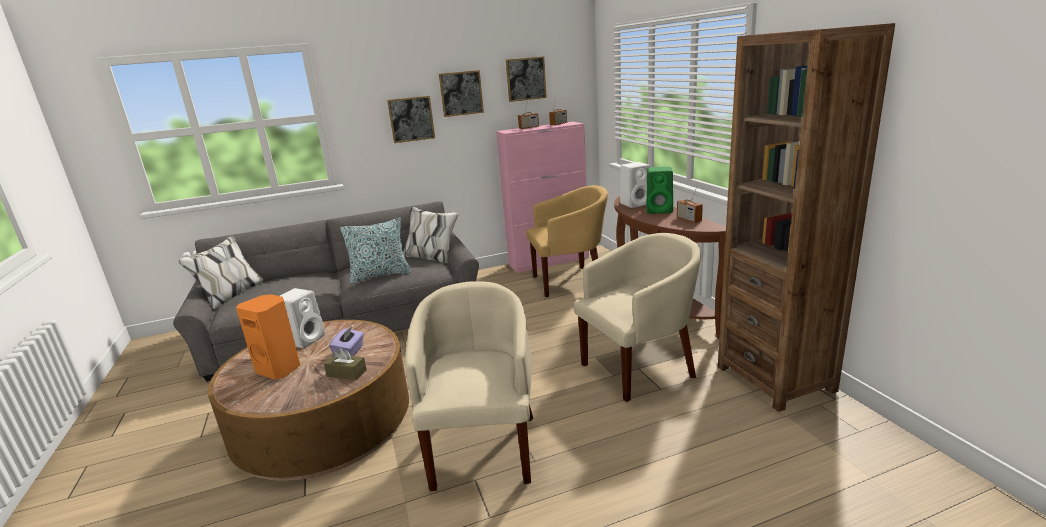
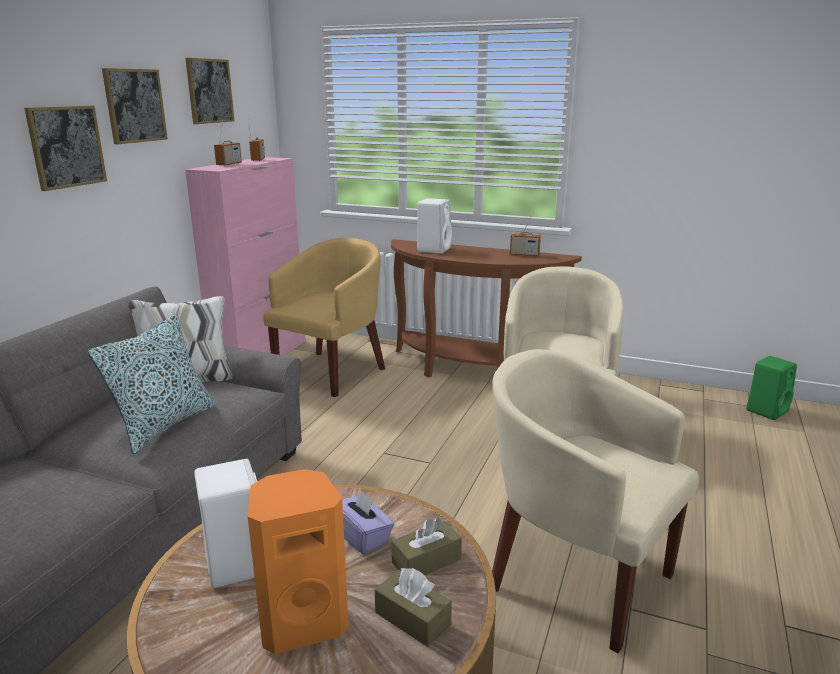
camera: 50 degrees left, 0 degrees up
(302, 389) = (412, 618): none -> brown tissue box
(660, 210) = (475, 251): green speaker -> green speaker (767, 410)
(775, 378) = (651, 392): brown bookcase -> none

